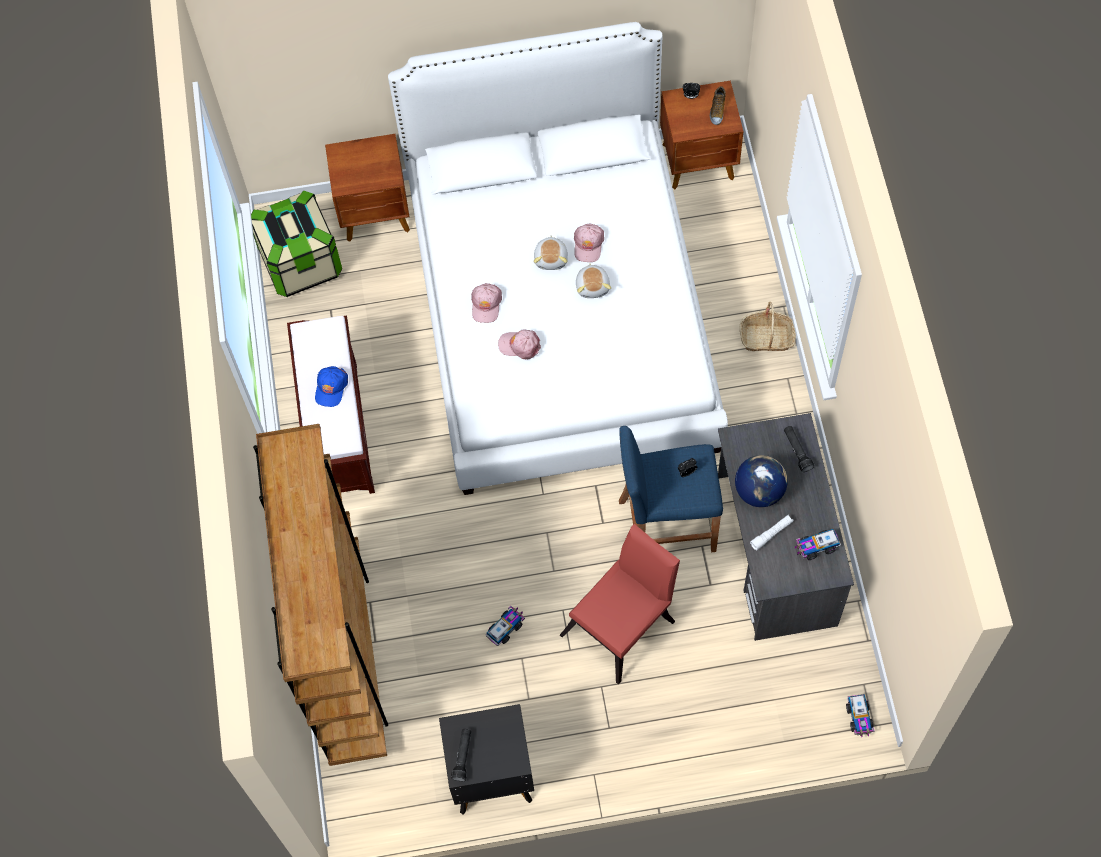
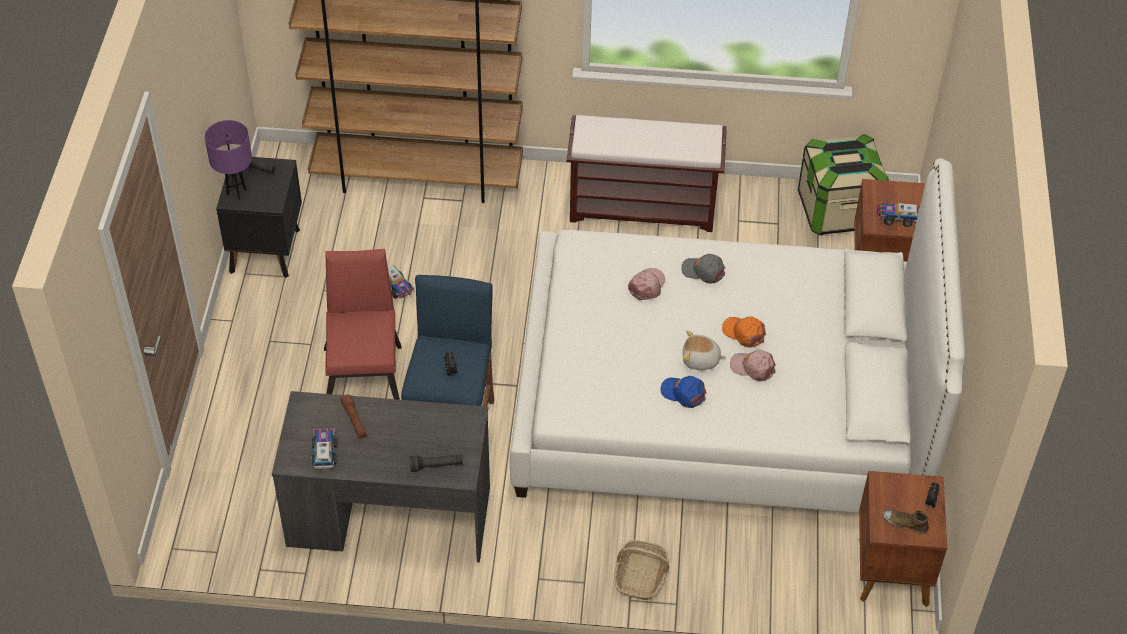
camera: 100 degrees right, 15 degrees down
(331, 388) = (644, 141): blue cap -> blue cap (683, 393)
(486, 304) = (703, 271): pink cap -> grey cap
(502, 761) = (236, 192): none -> purple table lamp
(551, 258) = (744, 333): plush toy -> orange cap
(624, 623) = (364, 374): red chair -> red chair turned 150 degrees counterclockwise
(759, 491) = (404, 422): globe -> none
(771, 534) = (354, 420): white flashlight -> brown flashlight
(859, 718) = (185, 538): toy truck -> toy truck (896, 218)

